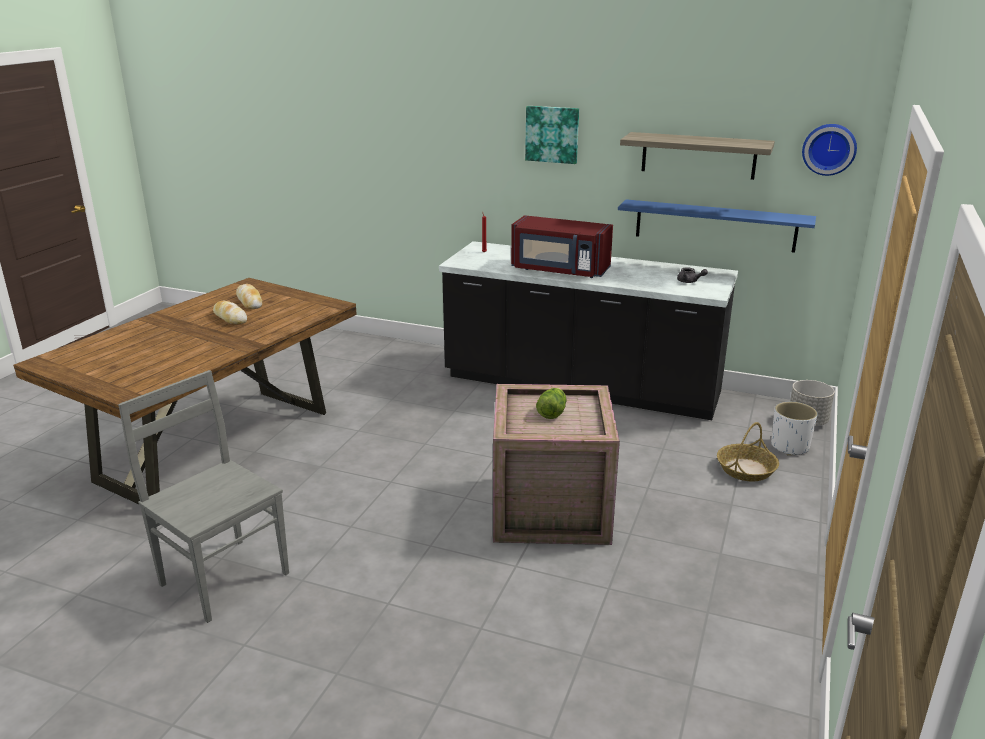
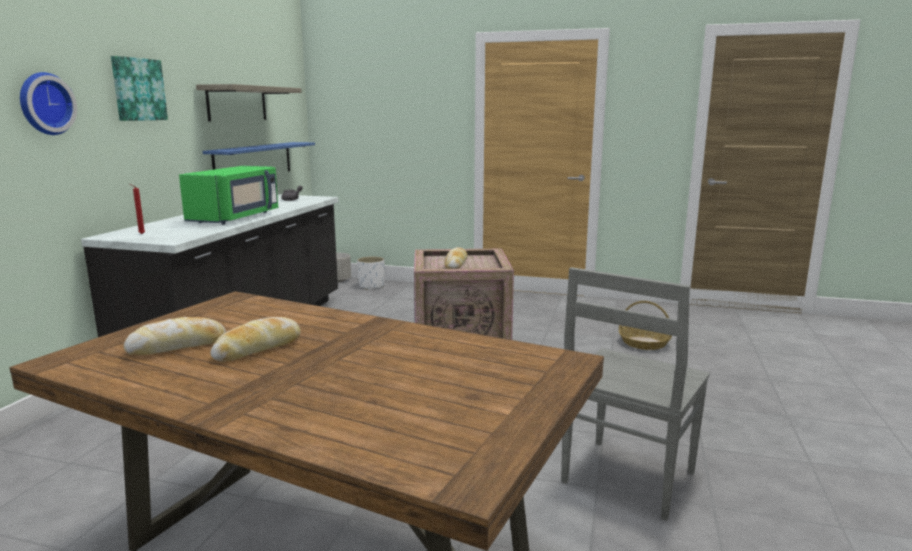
camera: 95 degrees left, 10 degrees down
(551, 412) = (456, 263): lettuce -> bread
(559, 270) = (236, 218): red microwave -> green microwave
(746, 469) = (400, 296): basket -> basket (644, 343)
(829, 149) = (290, 93): wall clock -> wall clock (44, 104)

